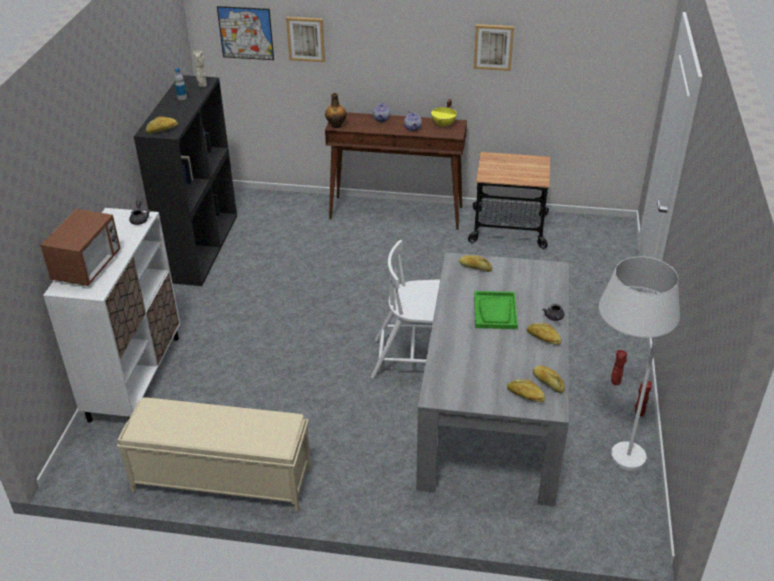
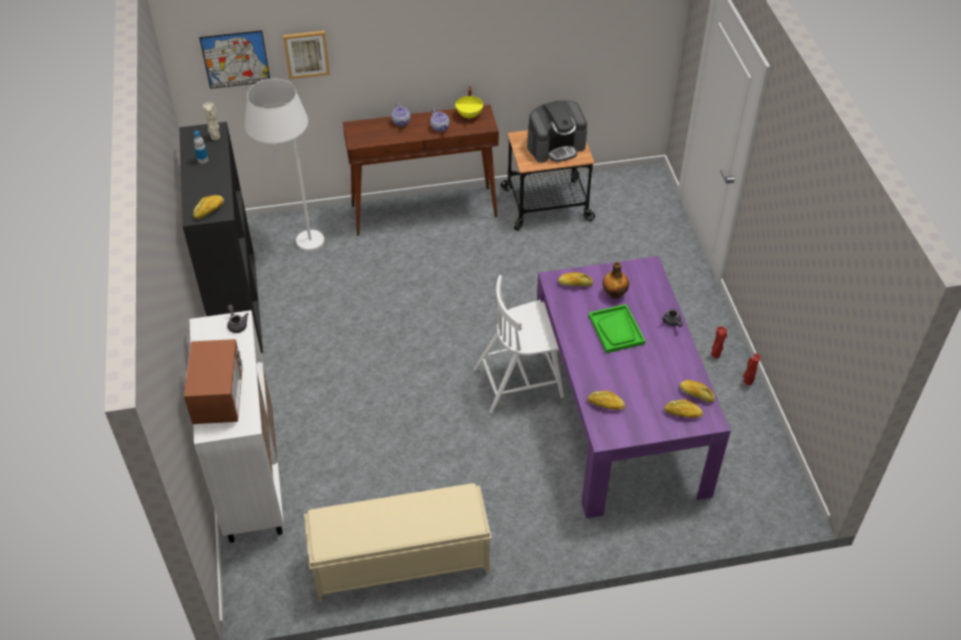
camera: 20 degrees left, 10 degrees up
(336, 125) = (357, 140): bottle -> bottle (614, 293)
(493, 47) = (513, 28): picture -> none
(493, 410) = (619, 416): grey dining table -> purple dining table
(519, 168) = (556, 146): none -> coffee machine
(543, 338) = (672, 348): bread -> bread (606, 404)
(610, 448) = (737, 426): white floor lamp -> white floor lamp (295, 239)

